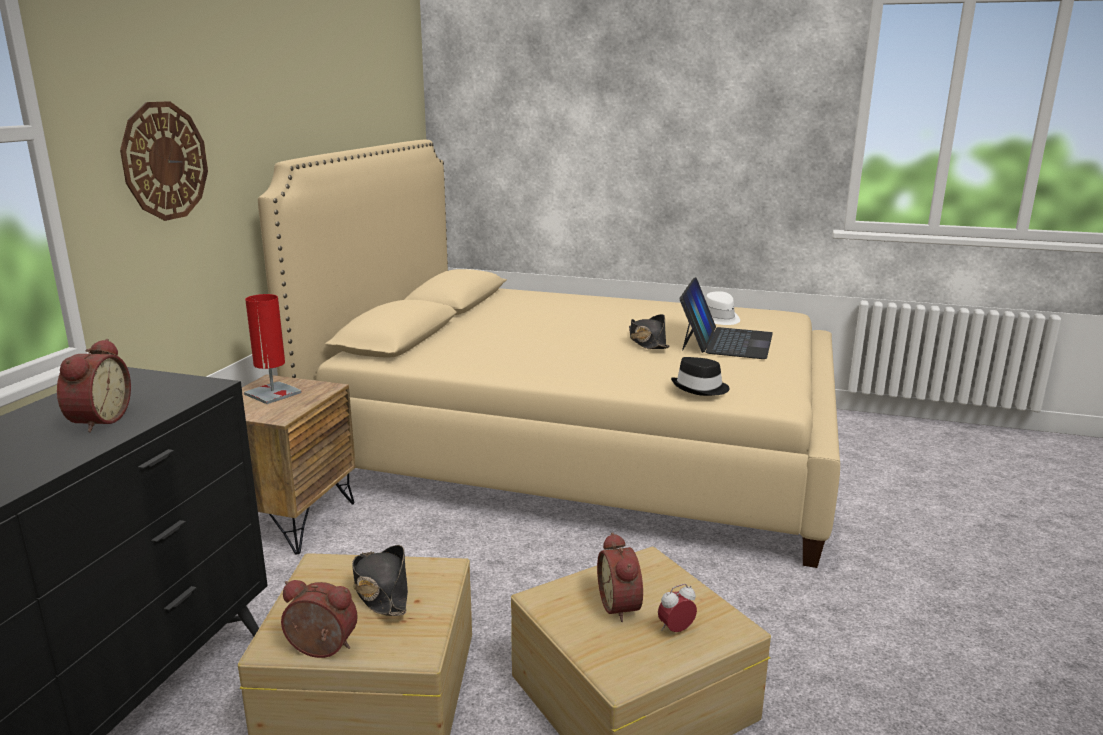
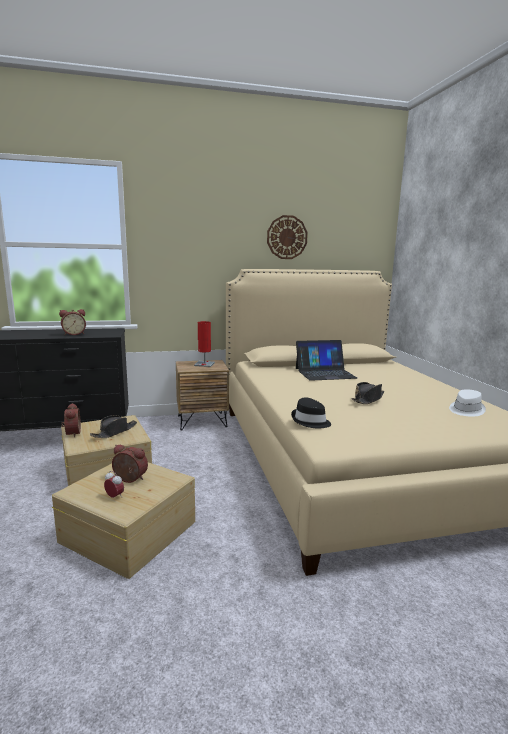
camera: 60 degrees right, 5 degrees down
(164, 161) = (181, 262): wall clock -> wall clock (287, 237)
(622, 606) = (129, 480): alarm clock -> alarm clock turned 60 degrees clockwise
(726, 341) = (415, 417): laptop -> laptop (325, 373)

